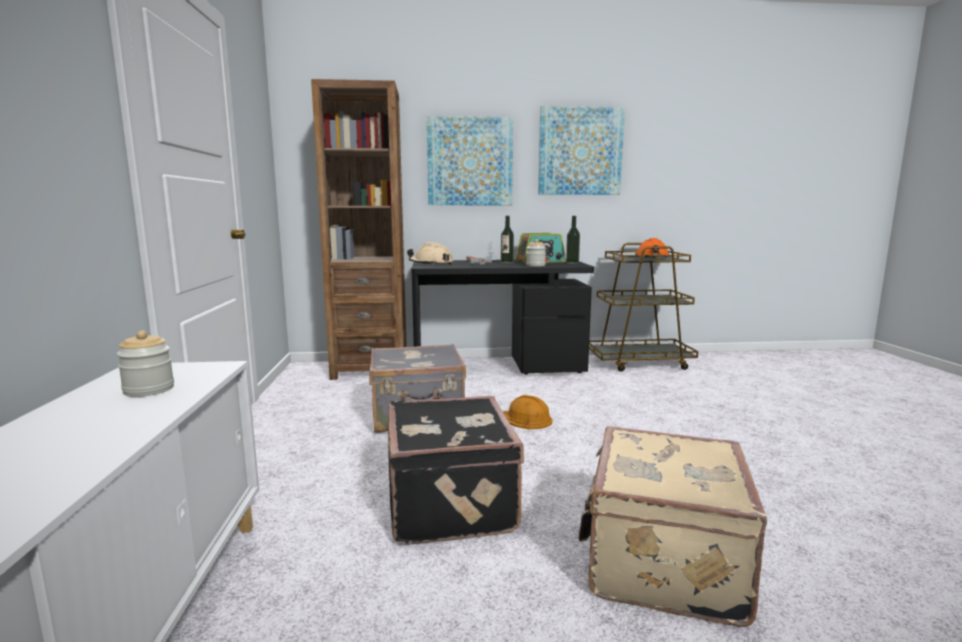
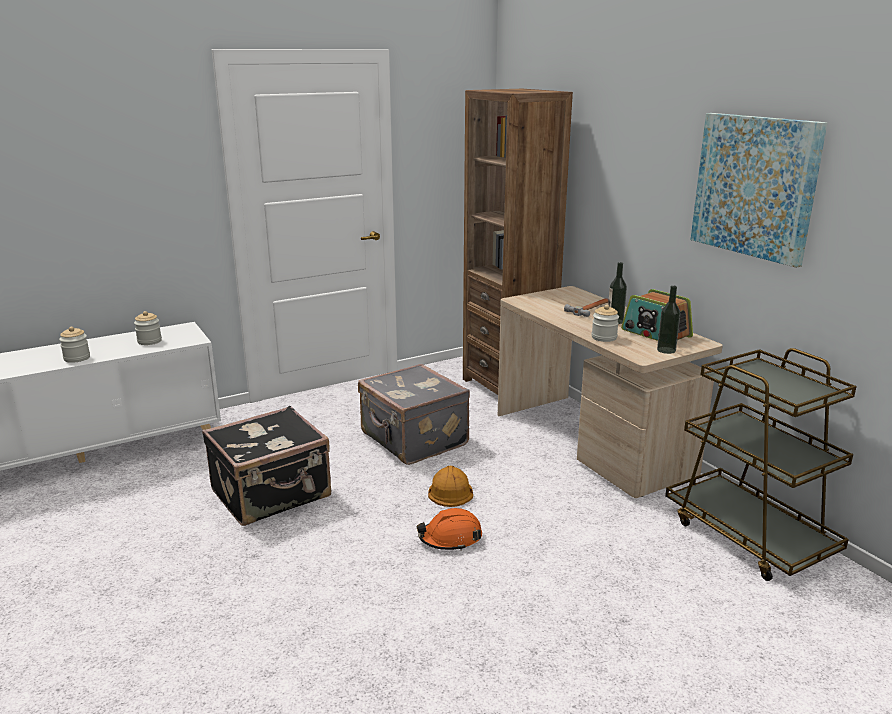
camera: 65 degrees right, 10 degrees up
(94, 445) = (77, 358): none -> jar
(431, 264) = (542, 298): beige hard hat -> none
(470, 162) = (630, 180): picture -> none
(498, 367) = (592, 443): black desk -> beige desk
(652, 258) = (781, 388): orange hard hat -> orange hard hat (450, 538)
(661, 562) = (226, 596): beige suitcase -> none

